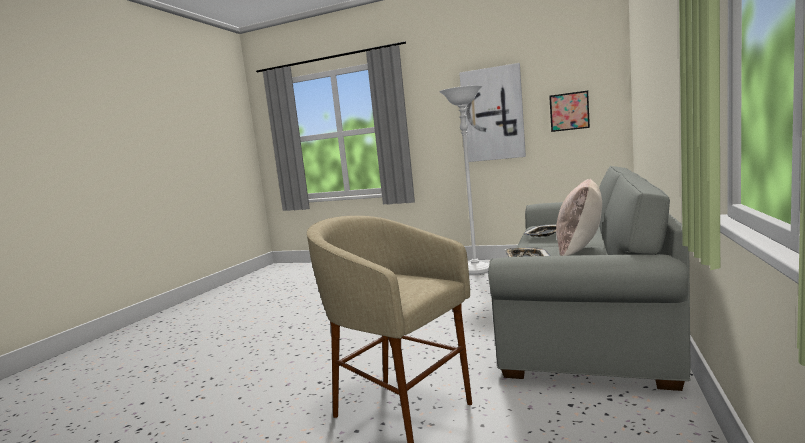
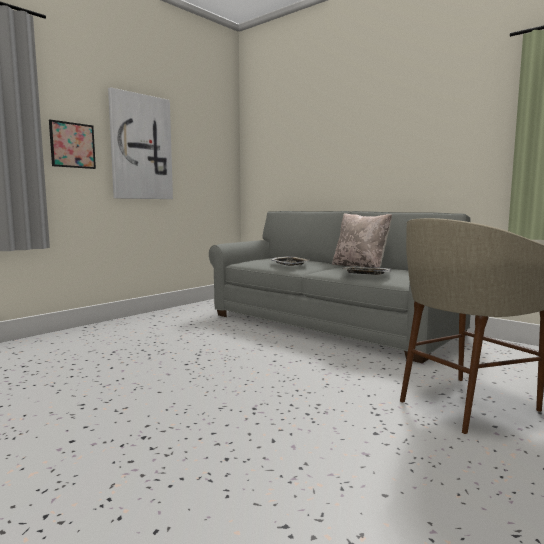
camera: 70 degrees left, 0 degrees up
(475, 270) = (155, 324): white floor lamp -> none
(569, 111) = (203, 161): picture -> picture (72, 145)

